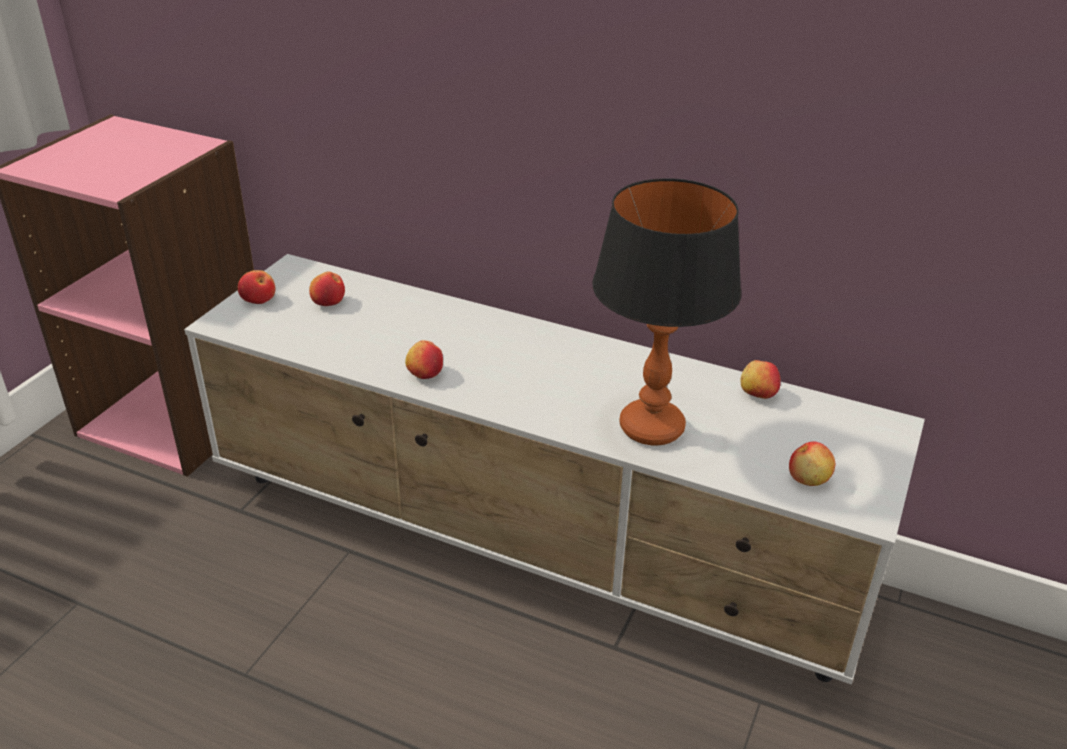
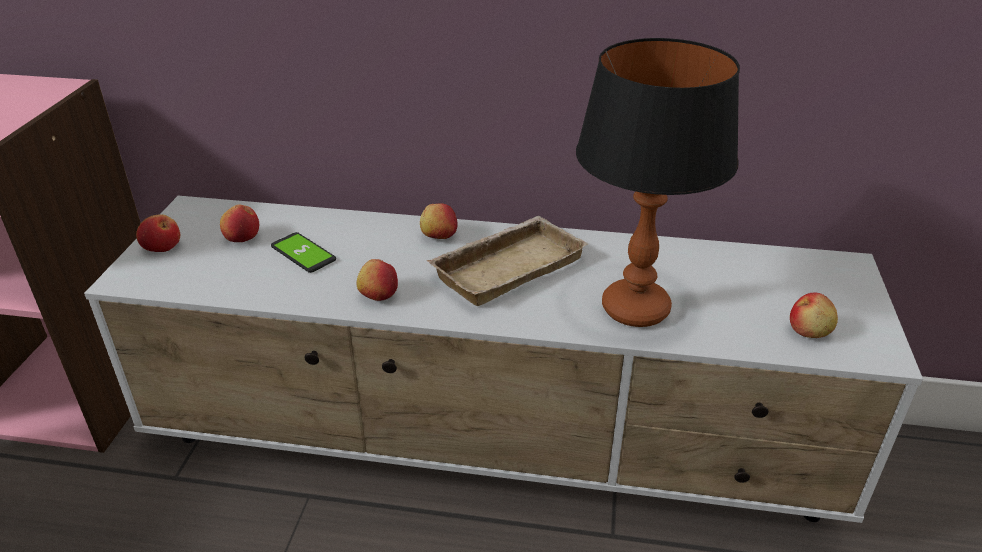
camera: 15 degrees left, 0 degrees up
(375, 325) = (303, 253): none -> phone
(552, 368) = (507, 266): none -> beige tray
(757, 393) = (714, 256): apple -> apple (438, 235)

